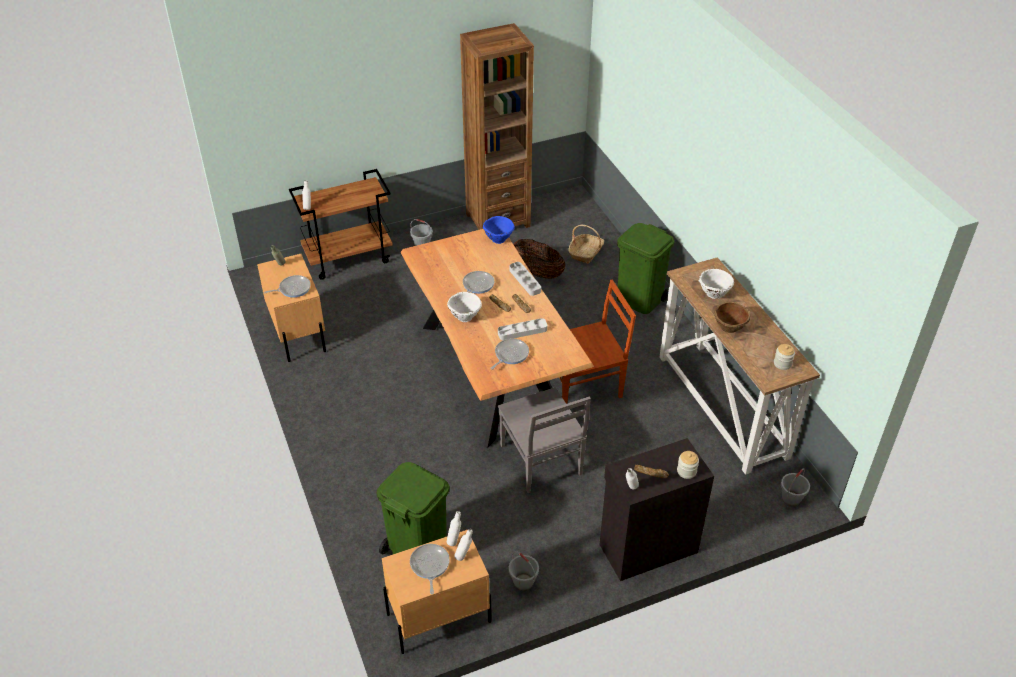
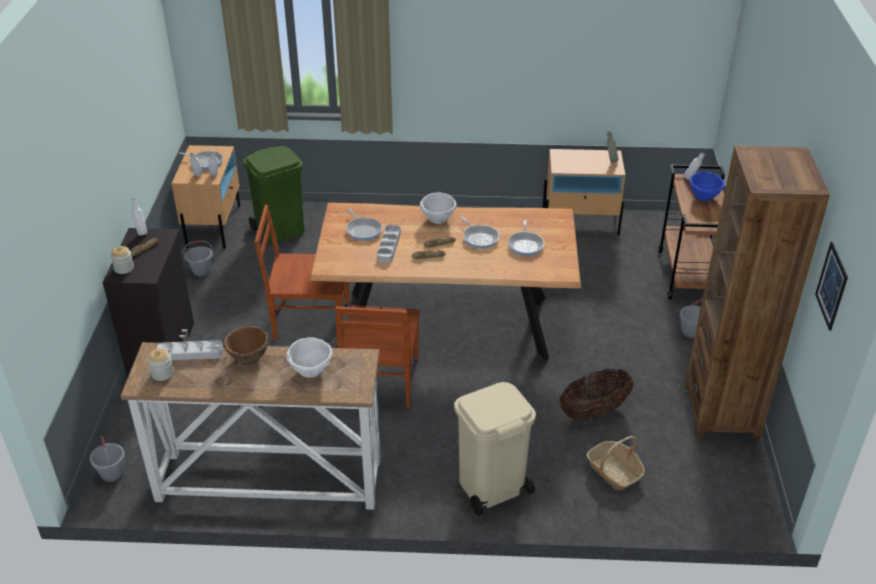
camera: 115 degrees right, 5 degrees down
(293, 289) = (570, 161): frying pan -> frying pan (526, 244)
(498, 238) = (552, 273): blue bowl -> blue bowl (704, 197)
(525, 280) = (465, 270): grey tray -> grey tray (190, 353)
(541, 461) = (309, 319): grey chair -> brown chair
(546, 54) = (831, 286): none -> picture
(640, 299) = (491, 487): green trash can -> beige trash can

